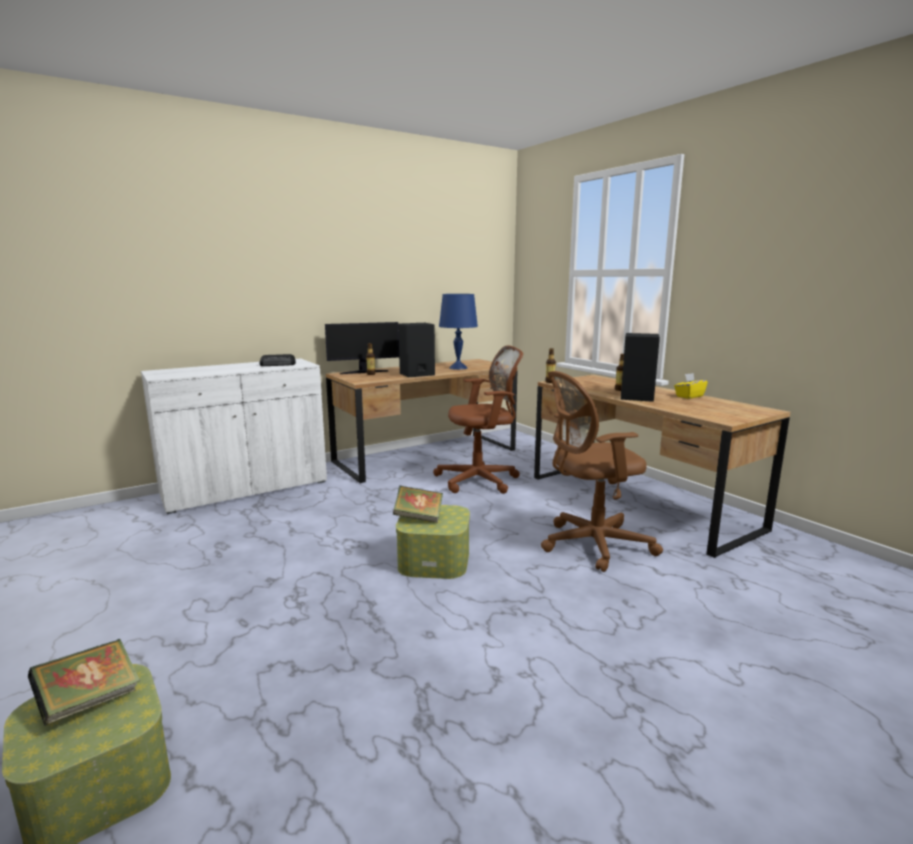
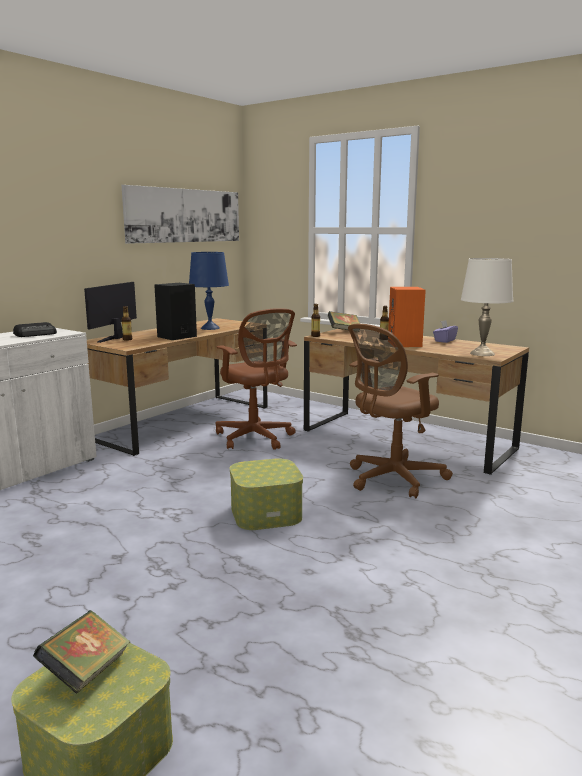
camera: 20 degrees left, 0 degrees up
(364, 372) = (116, 338): monitor -> monitor turned 150 degrees clockwise
(418, 518) = (251, 473): book -> book (344, 331)
(447, 259) = (185, 215): none -> picture
(481, 480) = (256, 438): brown office chair -> brown office chair turned 90 degrees clockwise
(637, 397) = (405, 344): black speaker -> orange speaker
(689, 396) = (444, 340): yellow tissue box -> purple tissue box
(718, 415) = (482, 353): none -> white table lamp

